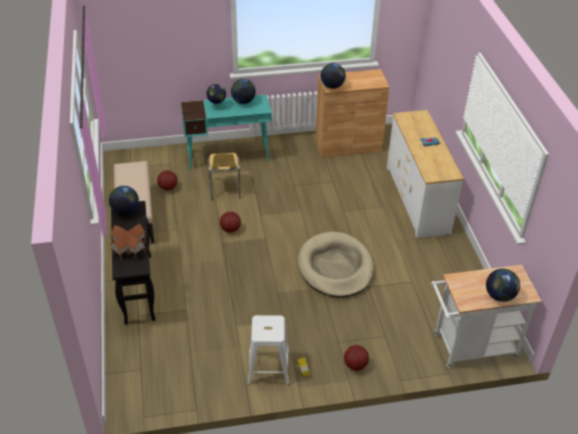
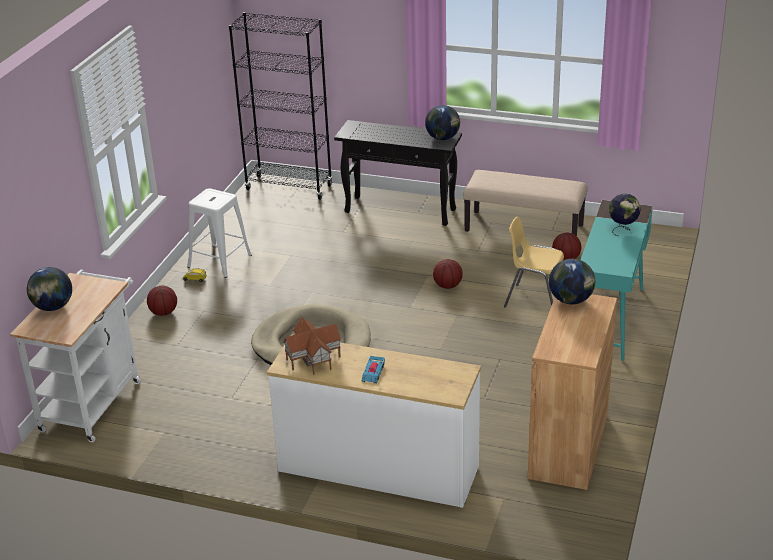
camera: 120 degrees right, 10 degrees down
(126, 378) = (289, 188): none -> black bookcase
(129, 249) = (380, 132): toy house -> toy house (312, 358)
(243, 101) = (622, 253): globe -> none

